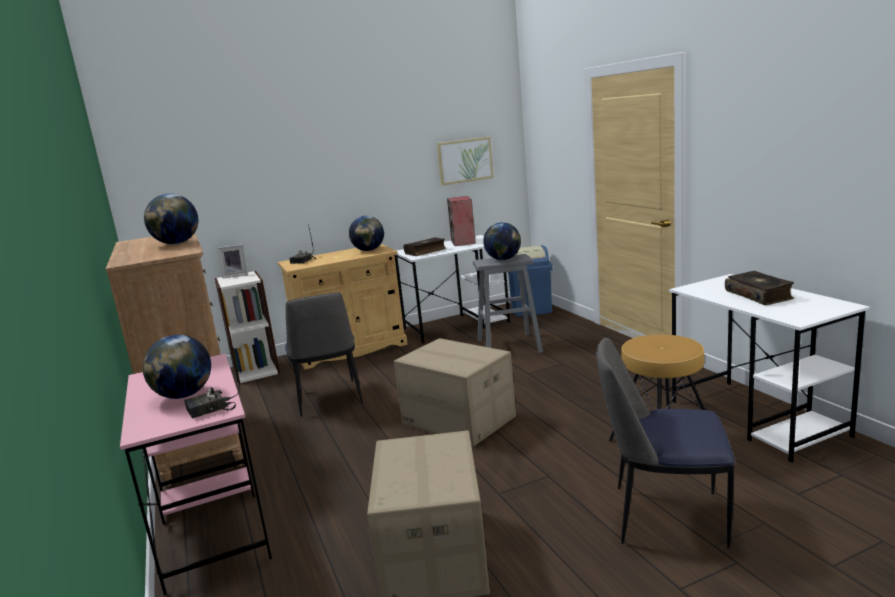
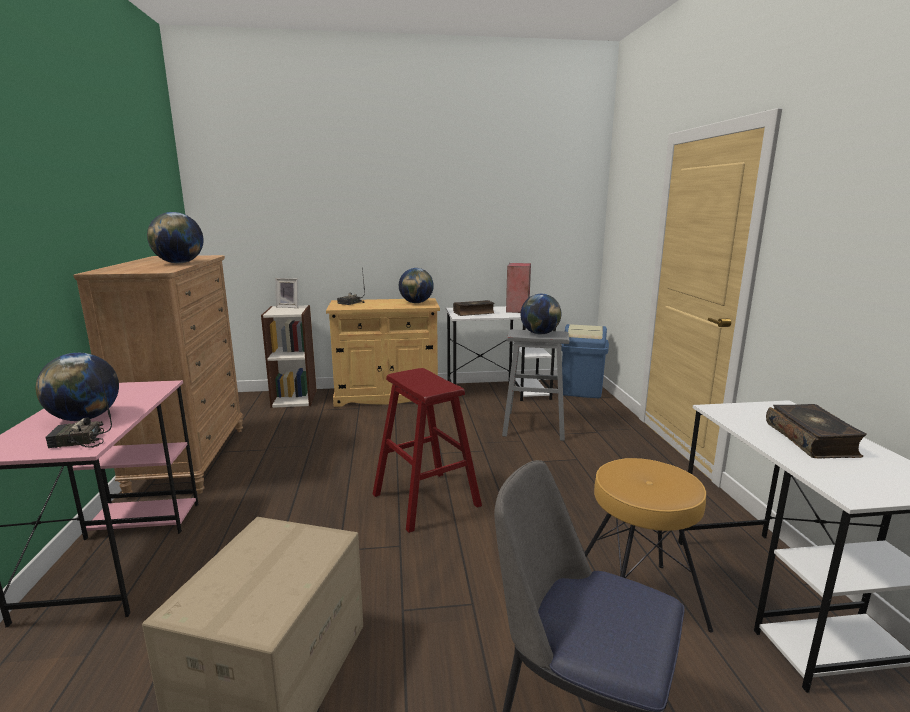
camera: 15 degrees right, 0 degrees up
(329, 399) = (329, 442): chair -> none
(458, 421) = (426, 500): cardboard box -> red stool
(465, 160) = (536, 227): picture -> none

